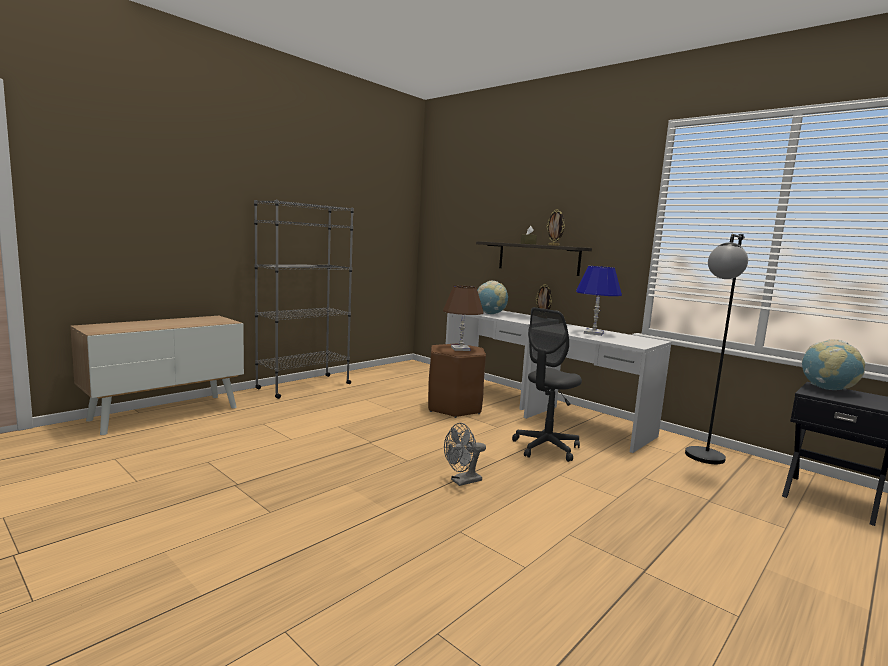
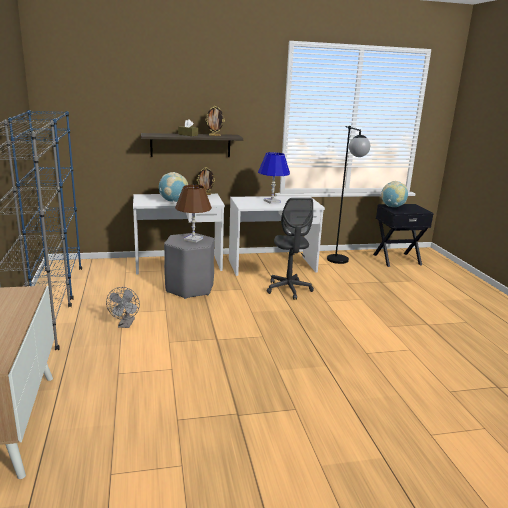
camera: 55 degrees left, 10 degrees up
(378, 372) = (58, 284): none -> blue bookcase
(454, 408) = (189, 288): brown stool -> grey stool
(462, 481) = (309, 330): grey fan -> grey fan (125, 325)

